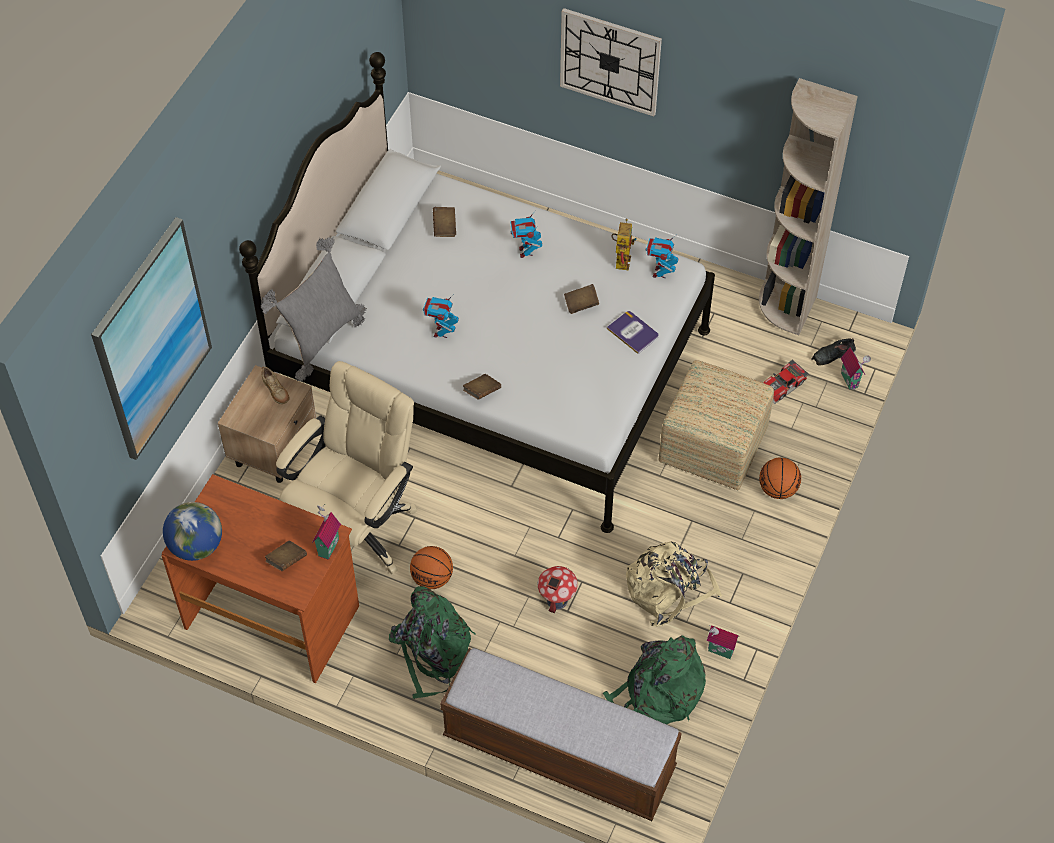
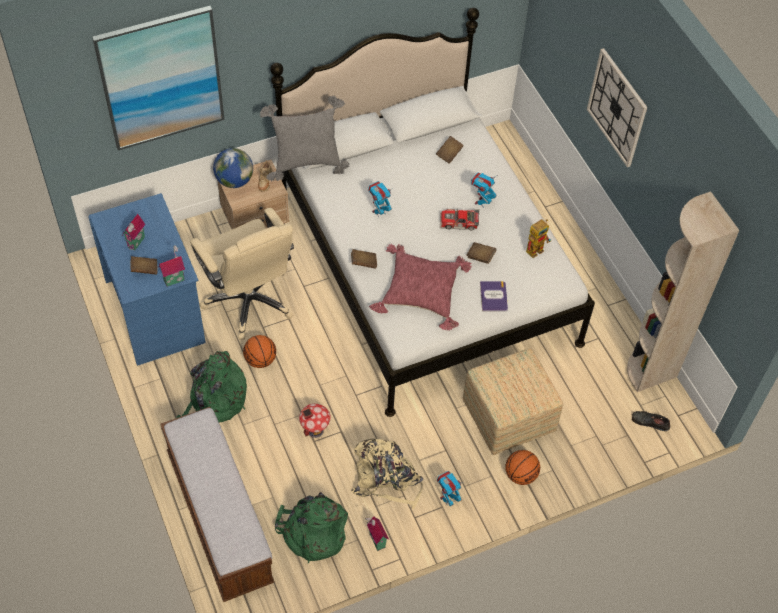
camera: 40 degrees right, 0 degrees up
(196, 546) = (109, 225): globe -> globe (234, 181)
(273, 616) = (156, 311): brown desk -> blue desk
(355, 530) = (249, 300): beige office chair -> beige office chair turned 75 degrees clockwise
(562, 376) = (421, 289): none -> red pillow
(660, 273) = (551, 274): toy robot -> toy robot (447, 499)
(783, 386) = (594, 416): toy car -> toy car (459, 223)
(851, 380) = (644, 447): toy house -> toy house (137, 243)

